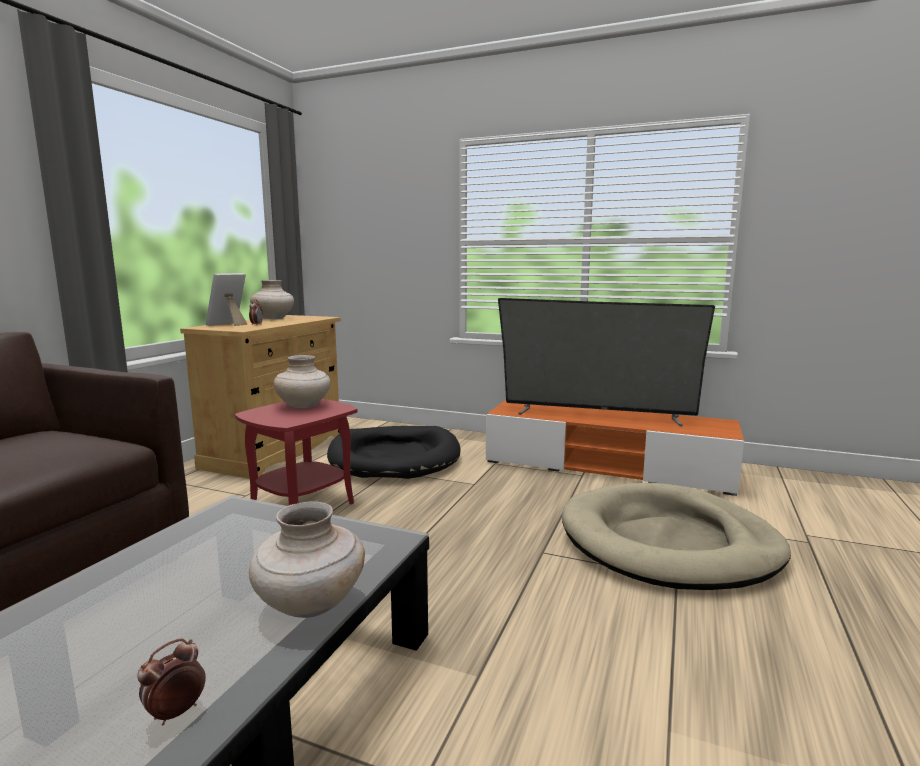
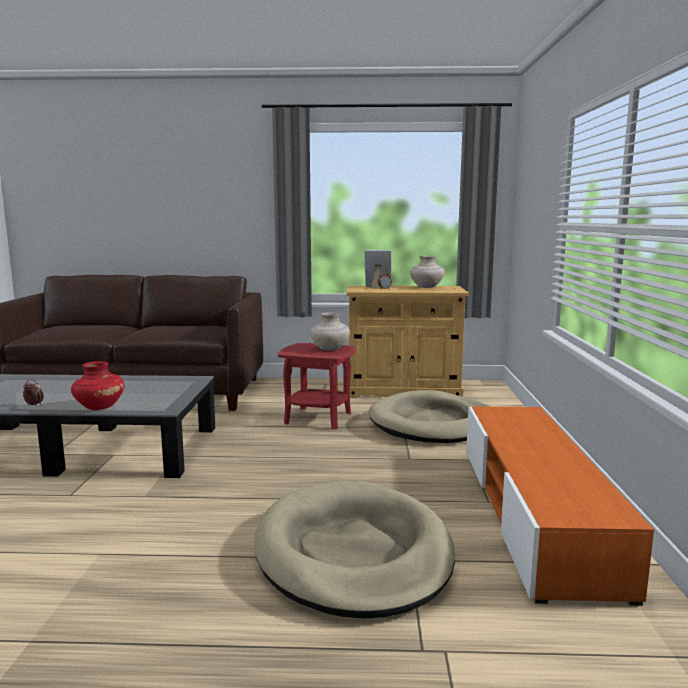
camera: 70 degrees right, 0 degrees up
(310, 605) = (99, 407): beige vase -> red vase
(394, 457) = (435, 423): black dog bed -> beige dog bed
(597, 415) = (535, 446): television -> none

